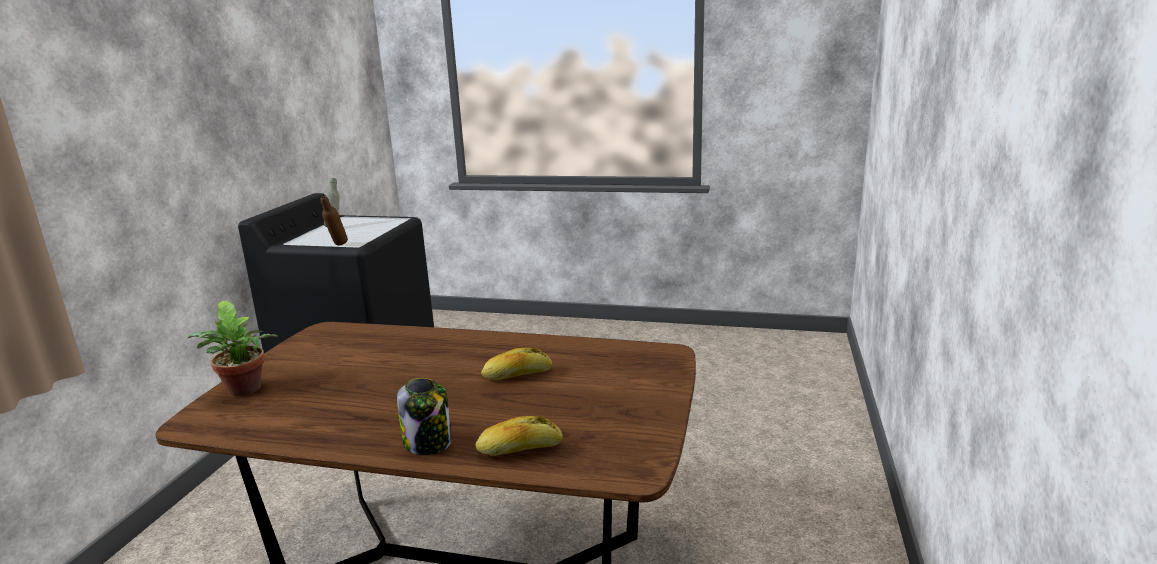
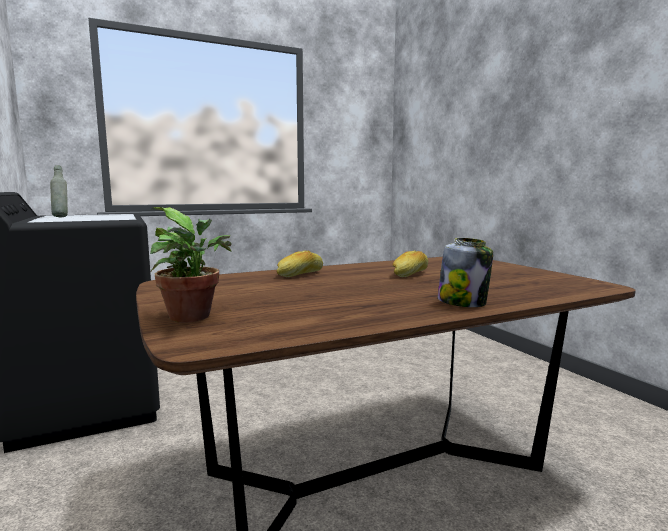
camera: 40 degrees left, 10 degrees down
(337, 246) = (108, 219): brown bottle -> none
(520, 449) = (523, 292): bread -> bread (300, 274)

